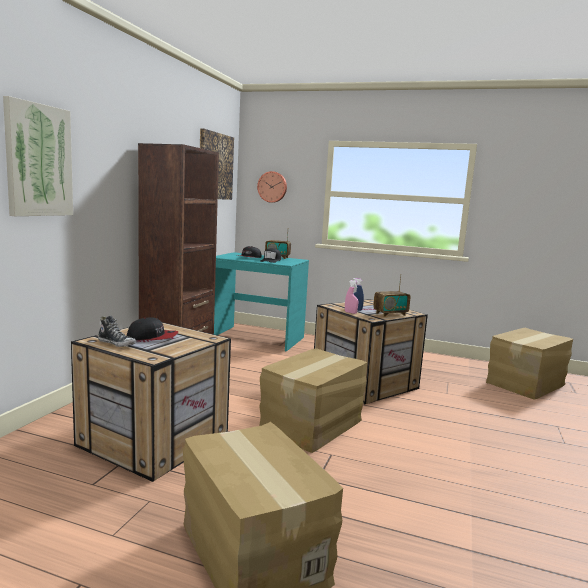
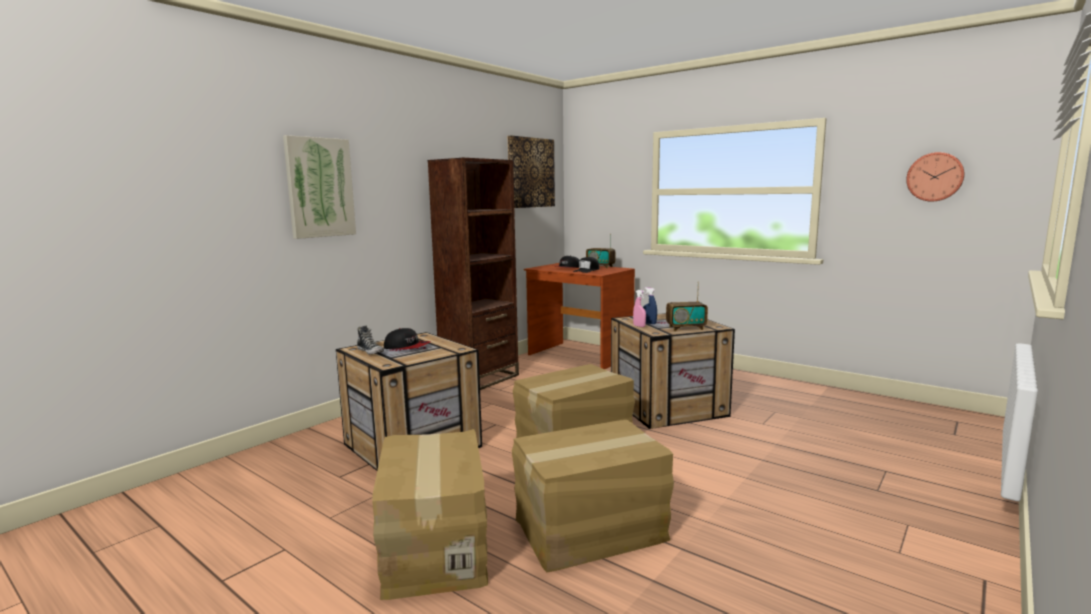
camera: 20 degrees right, 0 degrees up
(256, 338) = (579, 356): turquoise desk -> brown desk
(272, 187) = (598, 189): wall clock -> wall clock (935, 177)
(526, 384) = (887, 419): cardboard box -> cardboard box (591, 531)

